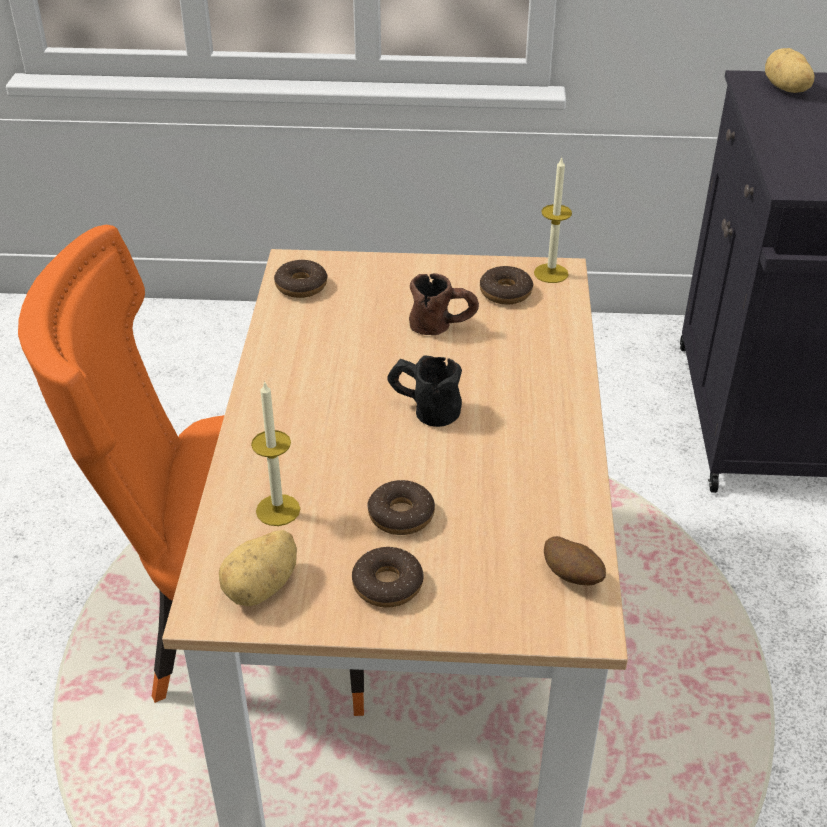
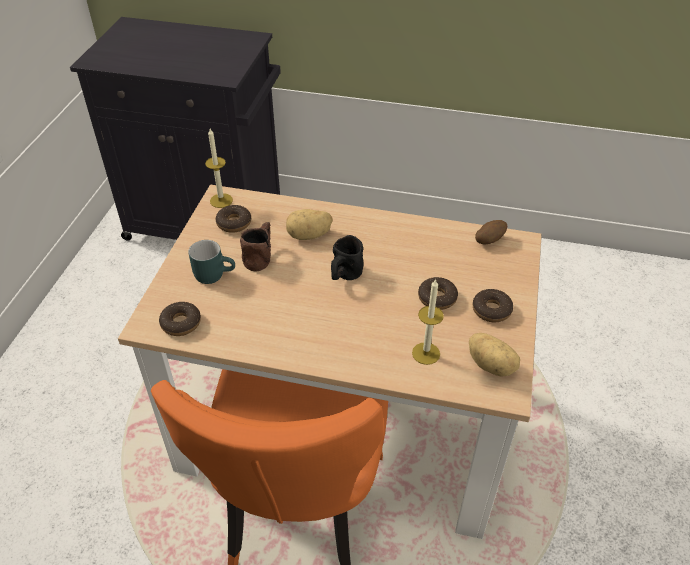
camera: 80 degrees left, 5 degrees up
(396, 294) = (214, 273): none -> turquoise mug
(785, 89) = (112, 53): potato -> potato (309, 235)

